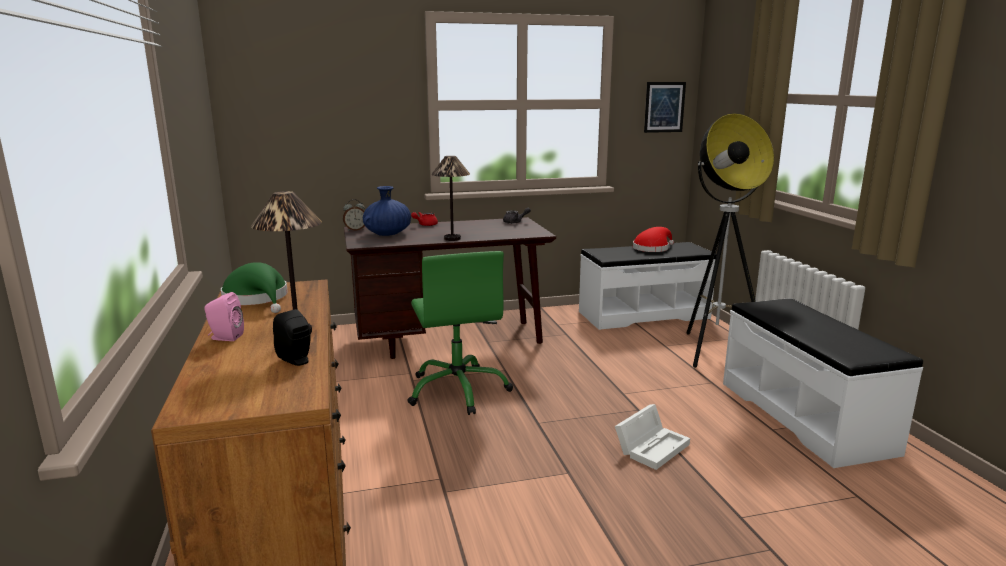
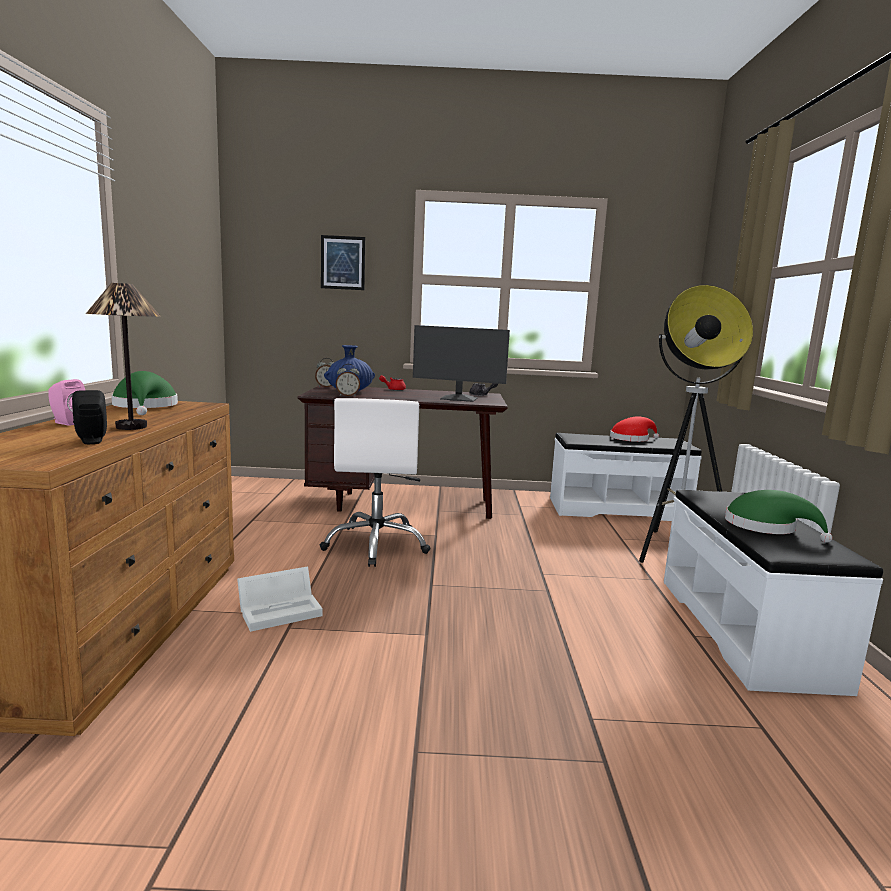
camera: 15 degrees right, 5 degrees down
(395, 241) = (347, 396): none -> alarm clock
(452, 239) = (403, 399): table lamp -> none
(458, 390) = (376, 545): green office chair -> white office chair
(502, 231) = (459, 399): none -> monitor
(652, 446) = (537, 627): white storage box -> white storage box (282, 610)
(664, 107) = (661, 294): picture -> picture (343, 262)
(825, 334) = (766, 527): none -> green hat

